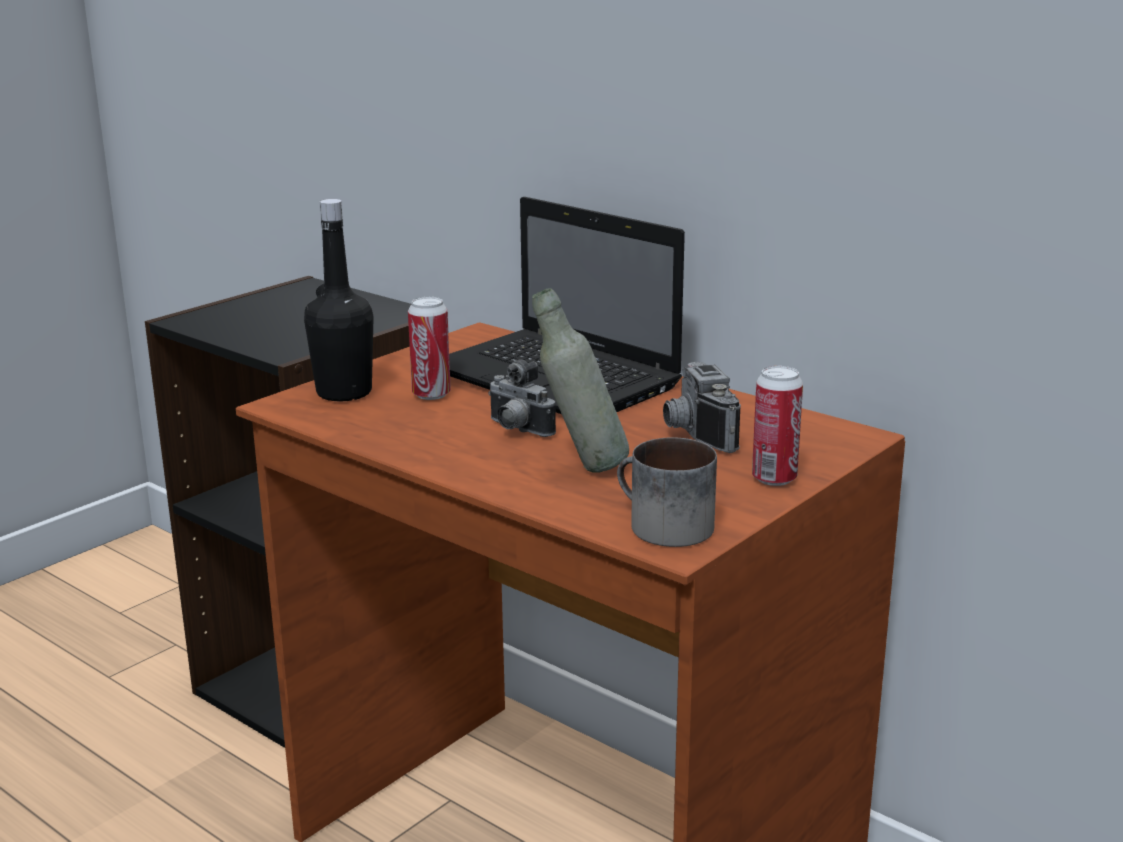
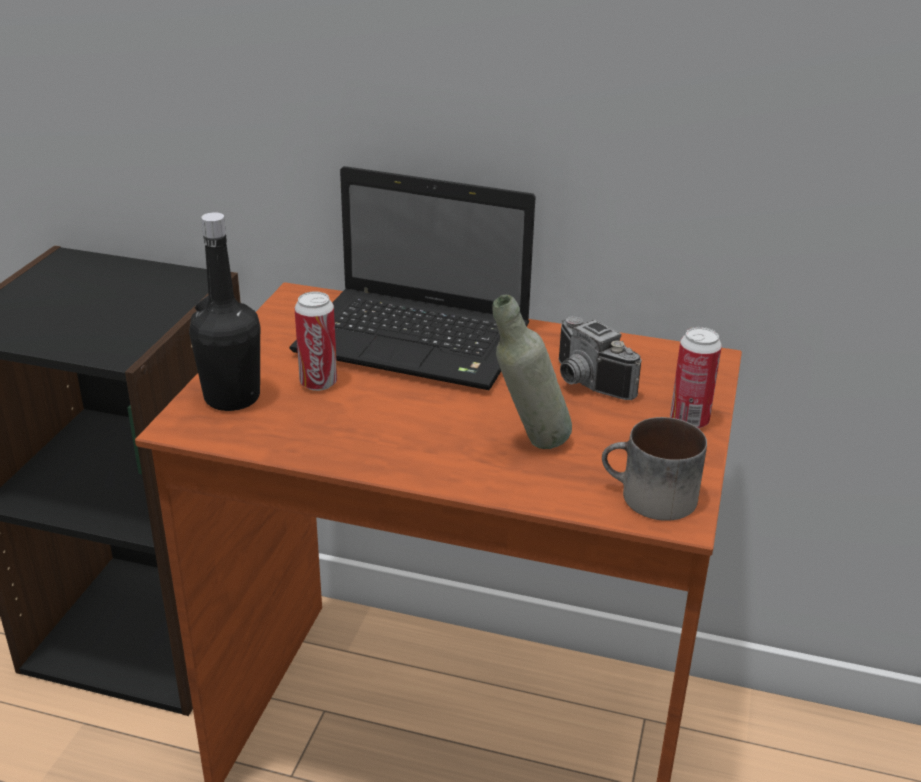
camera: 25 degrees left, 10 degrees up
(517, 430) = (434, 411): camera -> none

